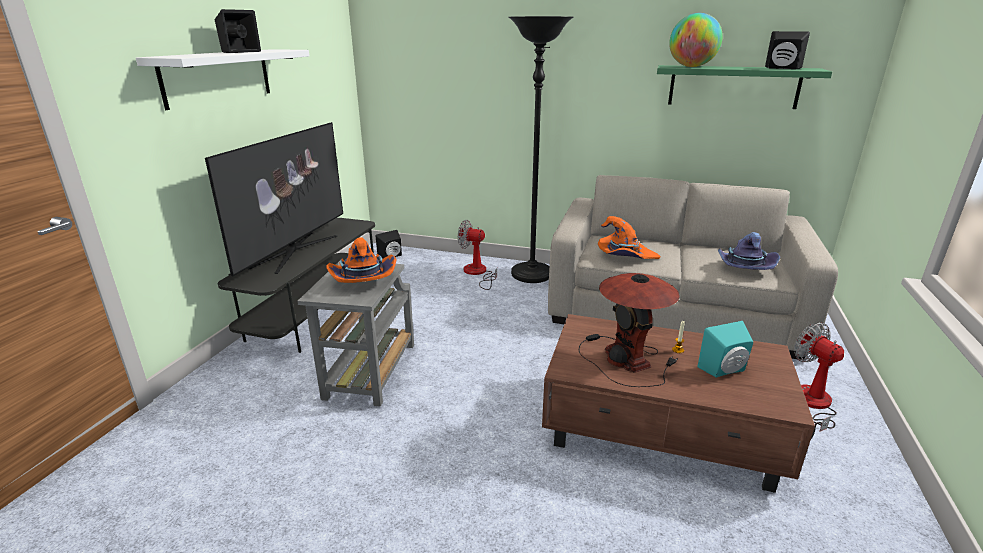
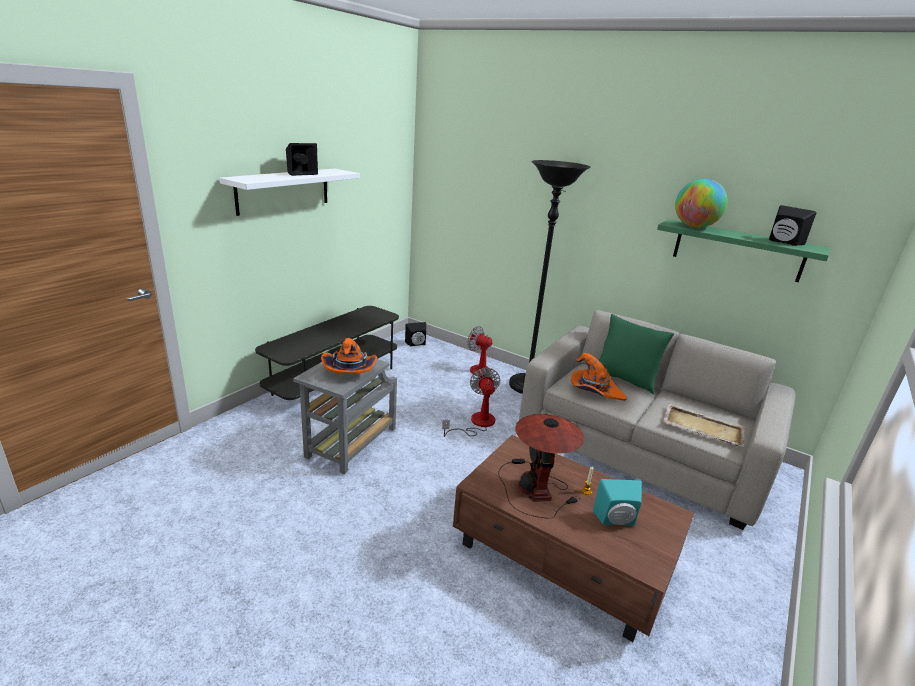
camera: 15 degrees right, 0 degrees up
(294, 251) = (323, 331): television -> none
(644, 241) = (625, 380): none -> green pillow
(743, 267) = (702, 427): purple hat -> beige tray
(811, 405) = (721, 575): fan -> fan (476, 423)

